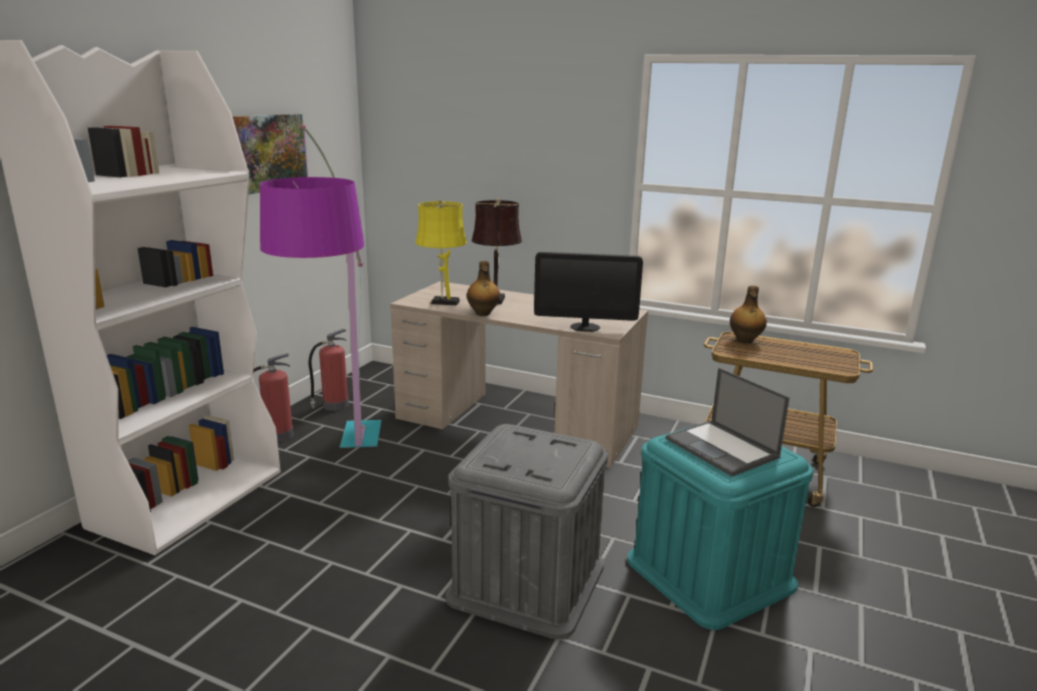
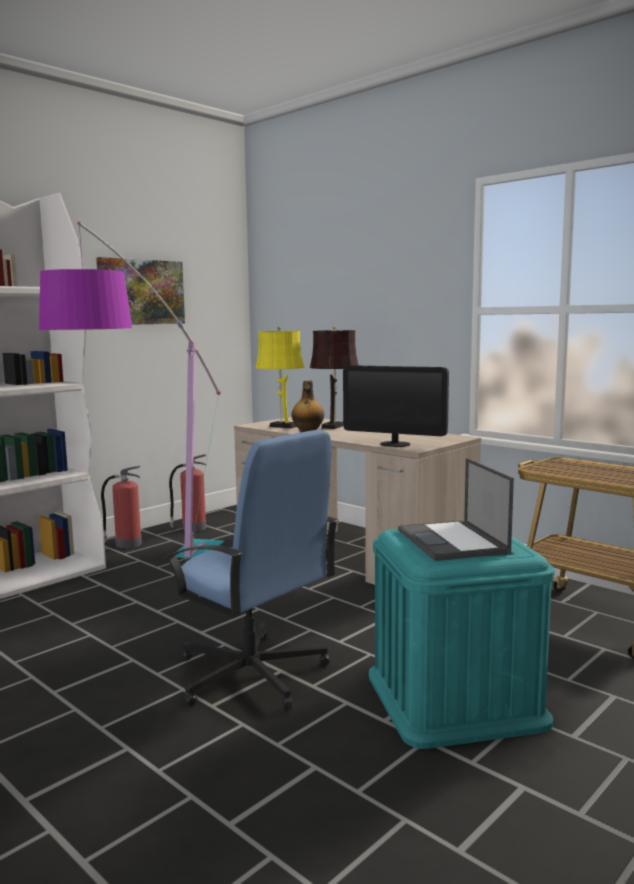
camera: 20 degrees right, 10 degrees down
(527, 581) = (252, 675): grey storage box -> blue office chair
(745, 340) = (570, 464): bottle -> none

